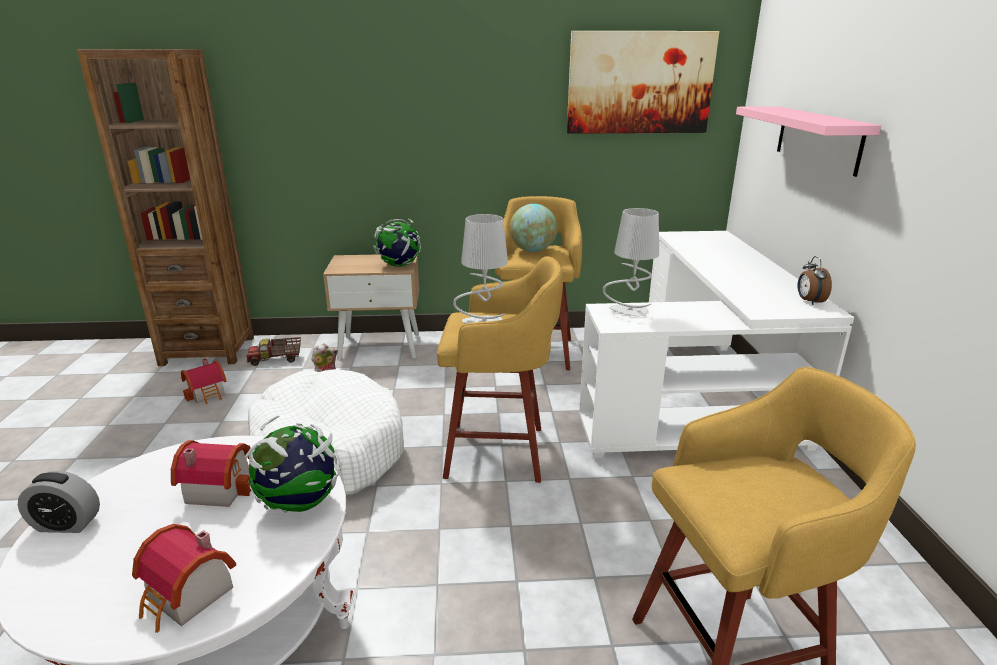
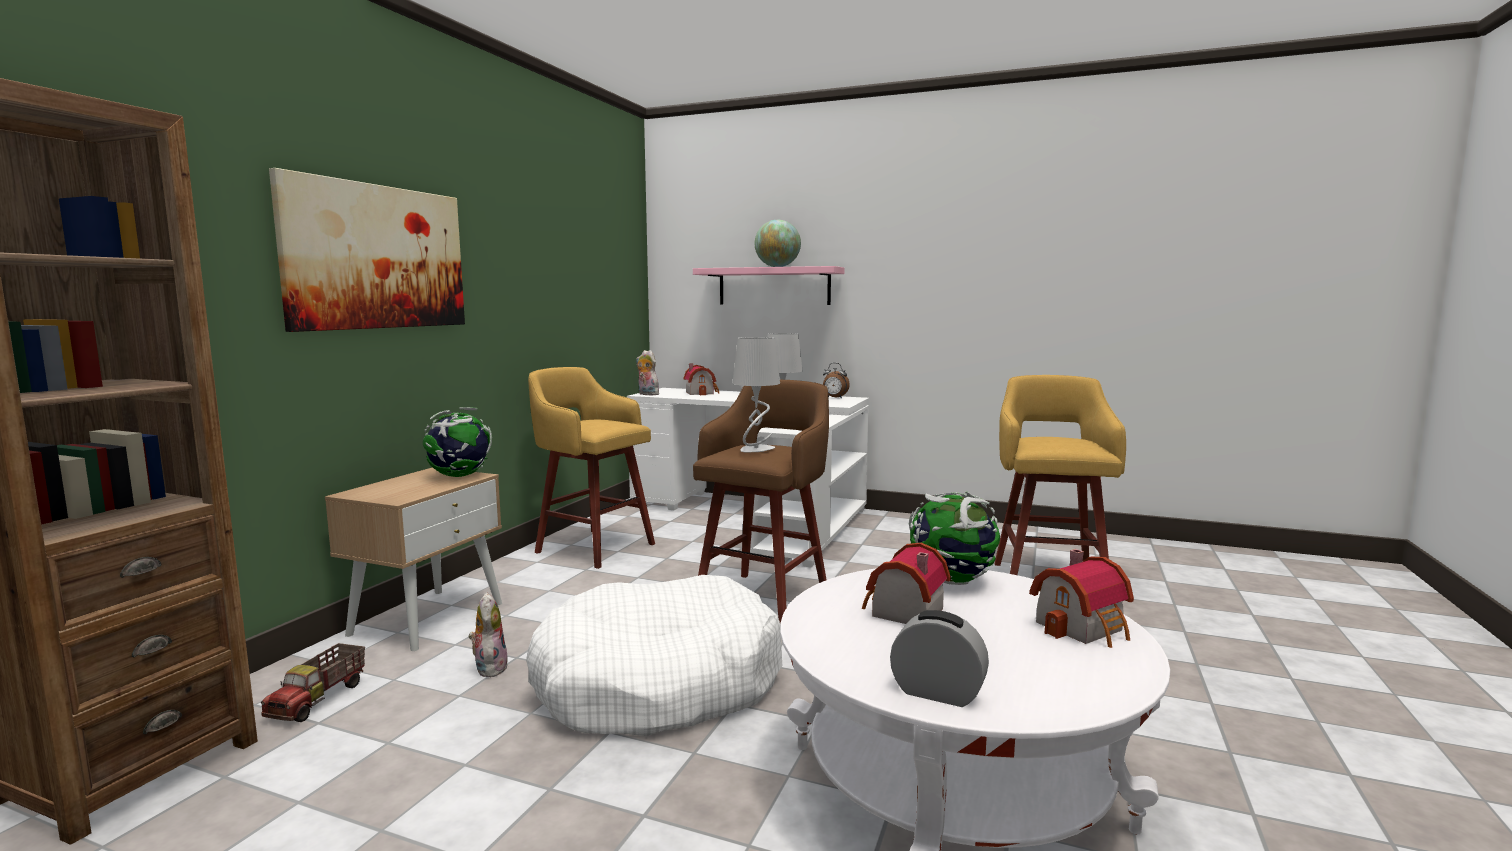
camera: 65 degrees left, 15 degrees down
(67, 524) = (937, 693): alarm clock -> alarm clock turned 90 degrees counterclockwise
(208, 394) = (337, 775): toy house -> toy house (701, 393)
(499, 452) = (765, 598): yellow stool -> brown stool
(532, 251) = (588, 423): globe -> globe (777, 267)
(640, 83) = (592, 249): picture -> picture (377, 257)
(673, 235) = (647, 394): none -> plush toy

